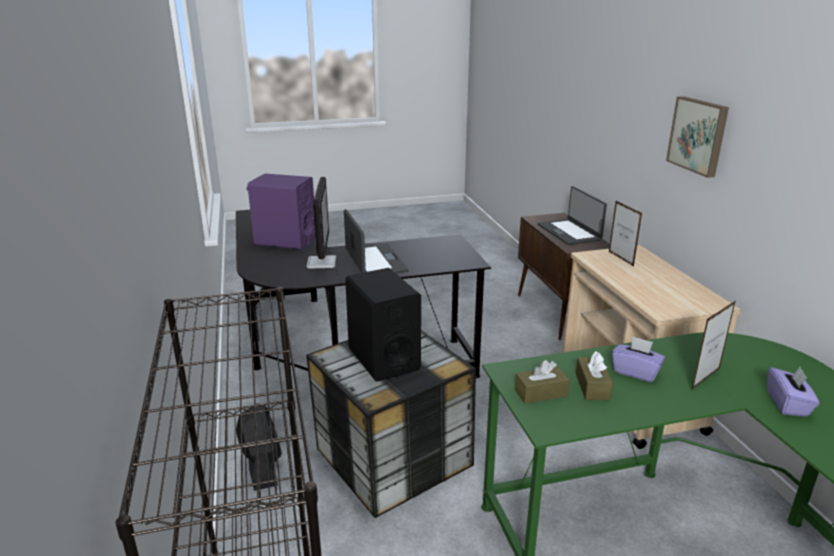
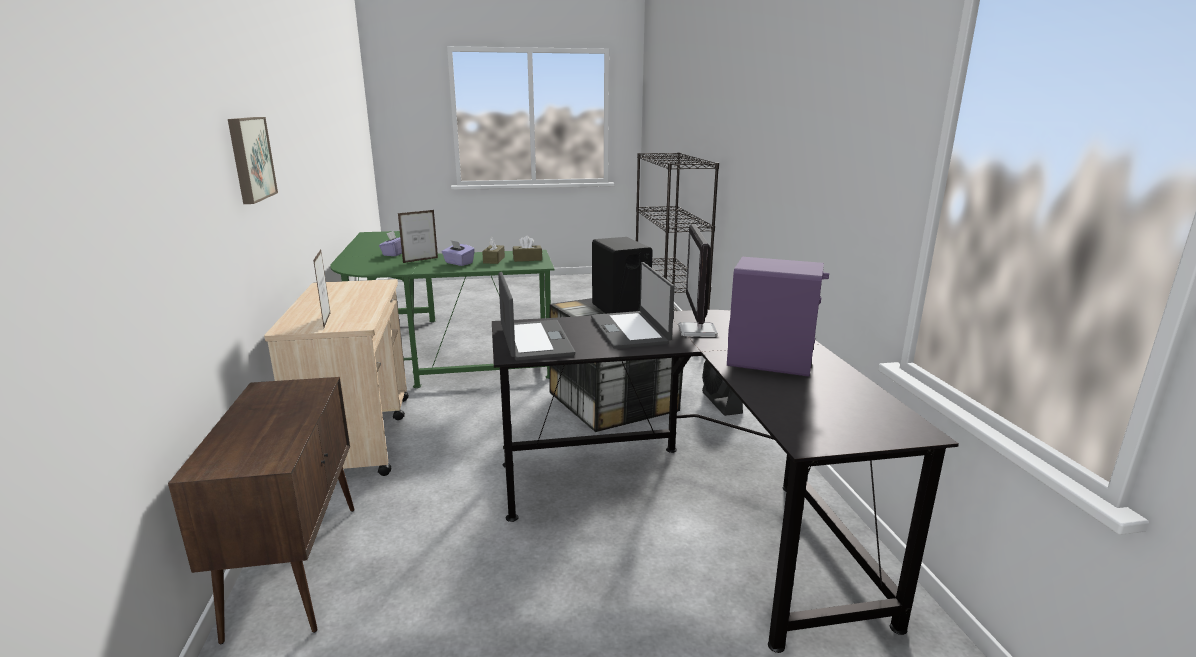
camera: 175 degrees left, 5 degrees down
(569, 232) = (265, 417): laptop -> laptop (534, 341)

